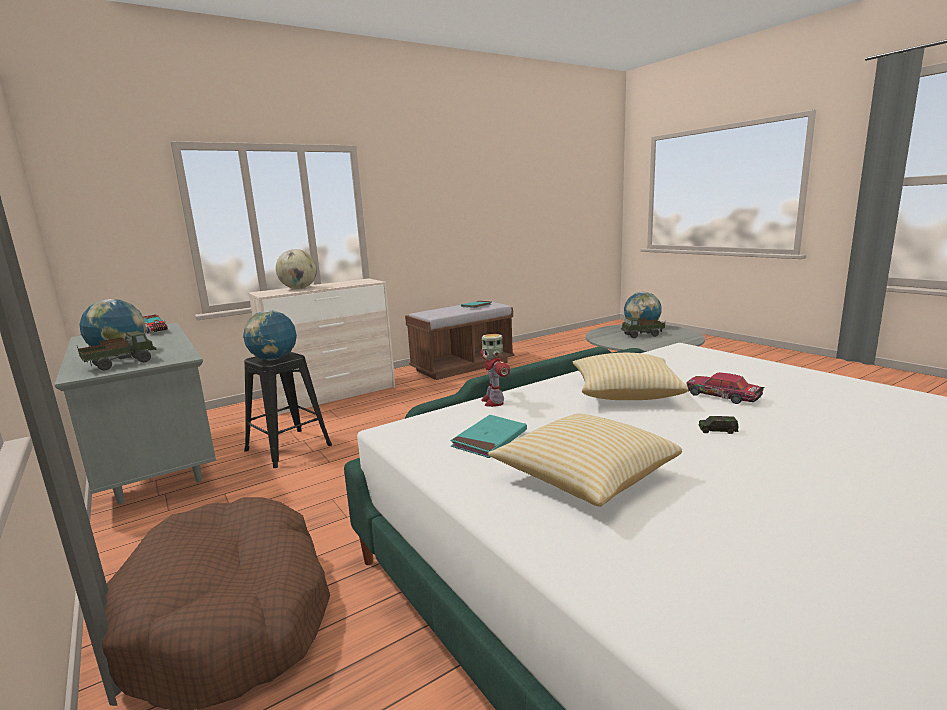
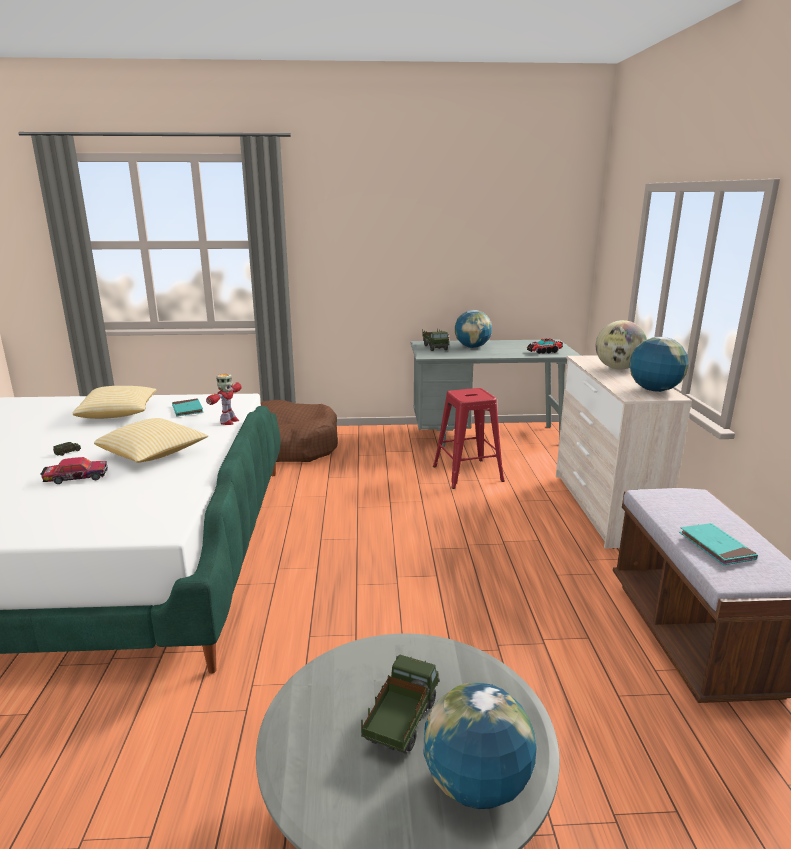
camera: 120 degrees right, 5 degrees up
(274, 359) = (462, 393): globe -> globe (654, 390)
(289, 447) = (467, 474): black stool -> red stool
(493, 401) = (228, 422): toy robot -> toy robot turned 90 degrees clockwise

